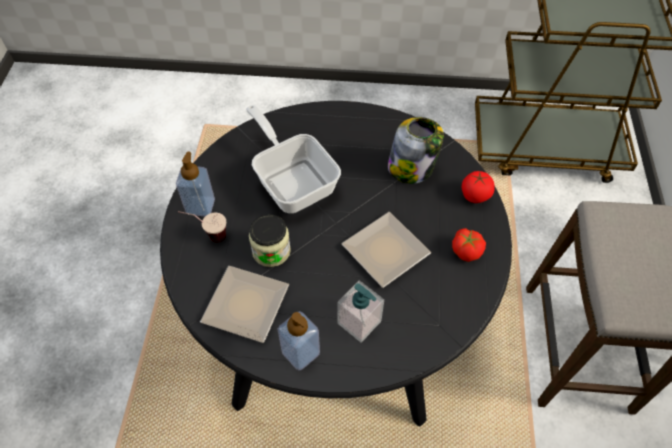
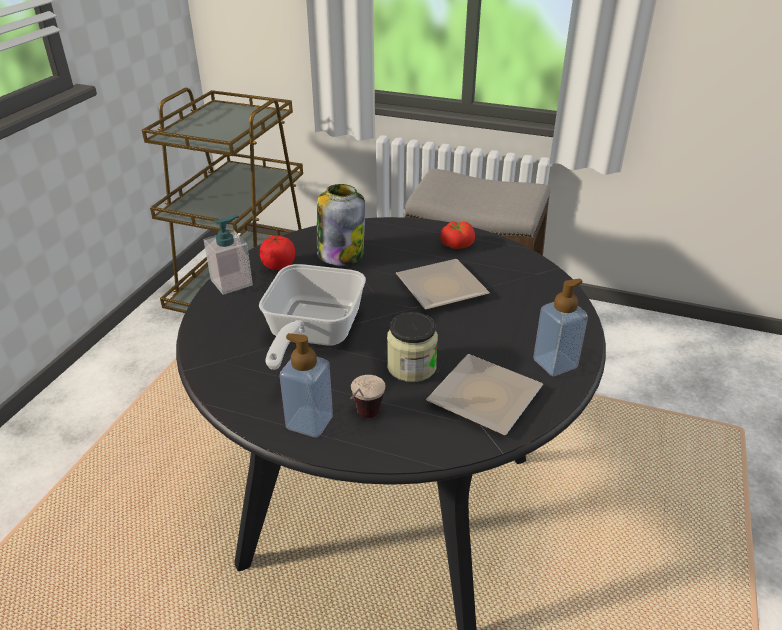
camera: 75 degrees left, 20 degrees down
(293, 180) = (310, 335): frying pan -> frying pan turned 60 degrees counterclockwise
(359, 322) = (524, 318): soap dispenser -> soap dispenser (232, 282)
(475, 195) = (394, 228): tomato -> tomato (279, 265)

